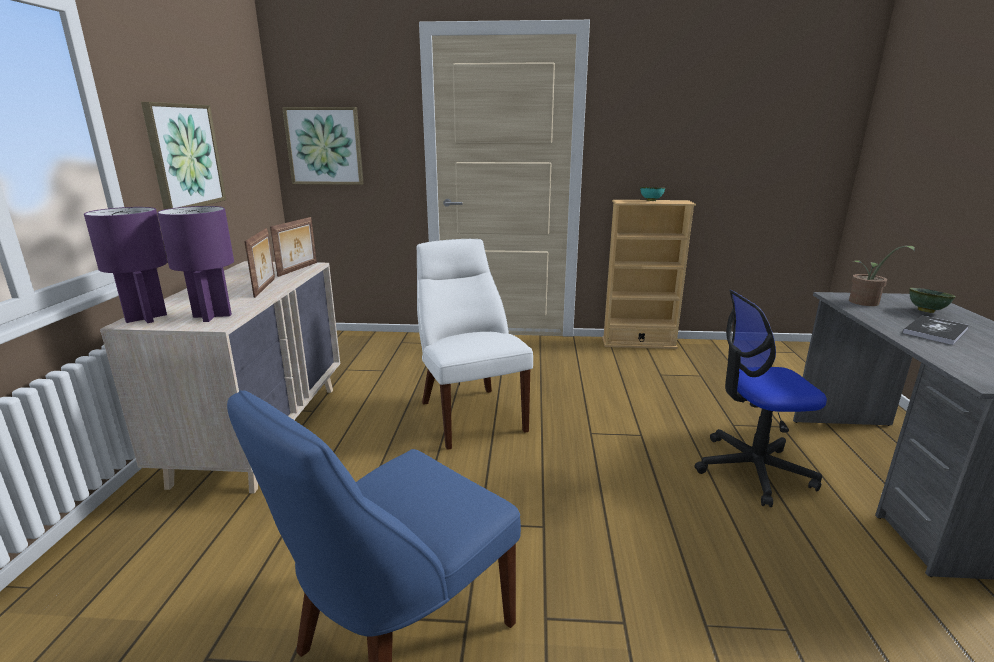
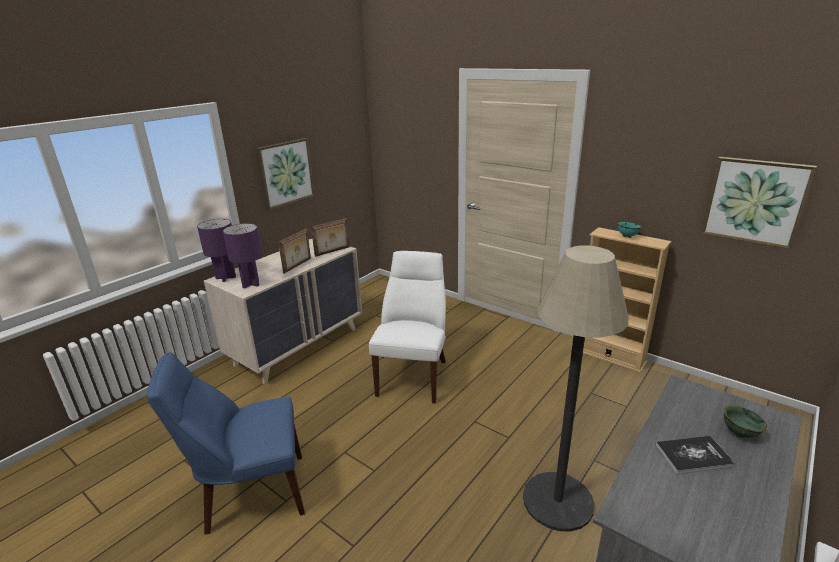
camera: 35 degrees right, 5 degrees up
(324, 146) = (398, 153): picture -> picture (755, 201)
(752, 470) = (557, 501): office chair -> floor lamp
(866, 303) = (694, 403): potted plant -> none

